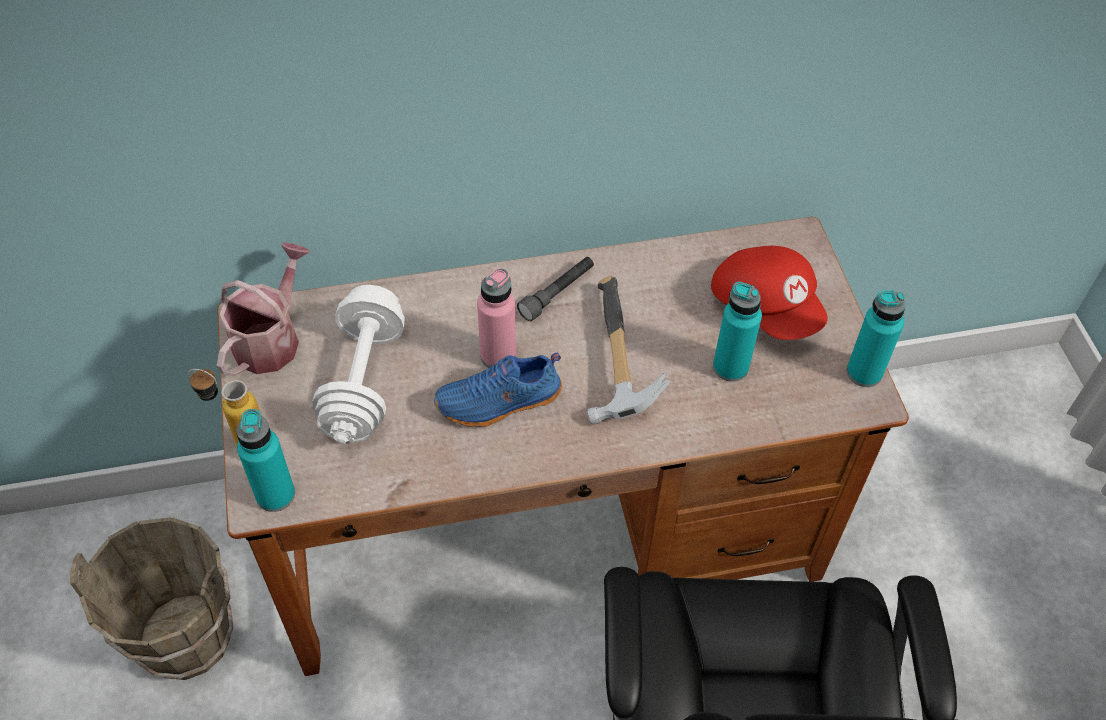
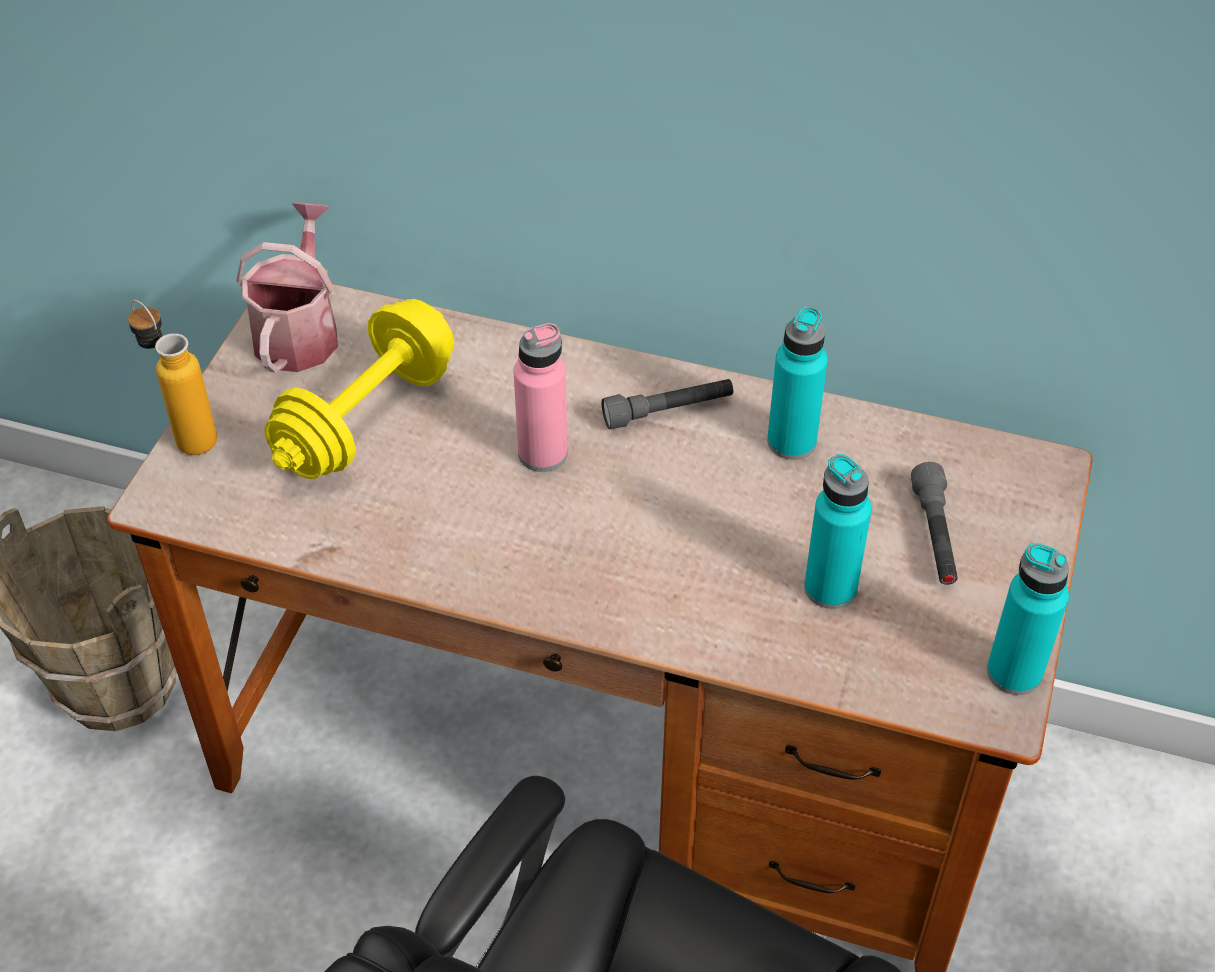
camera: 30 degrees right, 5 degrees down
(271, 339) = (299, 331): watering can -> watering can turned 45 degrees counterclockwise
(275, 495) = (183, 499): turquoise bottle -> turquoise bottle (791, 441)
(364, 382) = (367, 419): white dumbbell -> yellow dumbbell
(499, 403) = (505, 507): blue shoe -> none
(610, 362) = (677, 517): hammer -> none
(767, 307) = (935, 536): red cap -> grey flashlight

